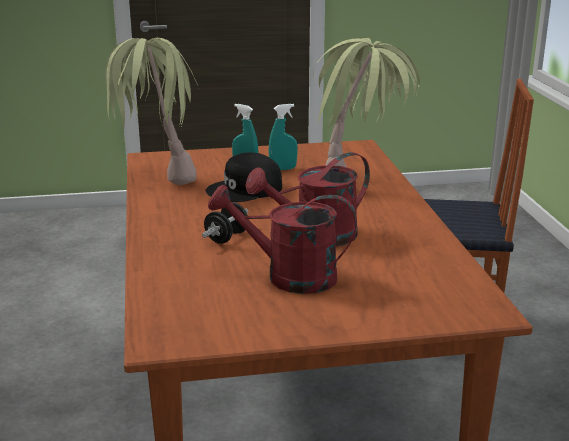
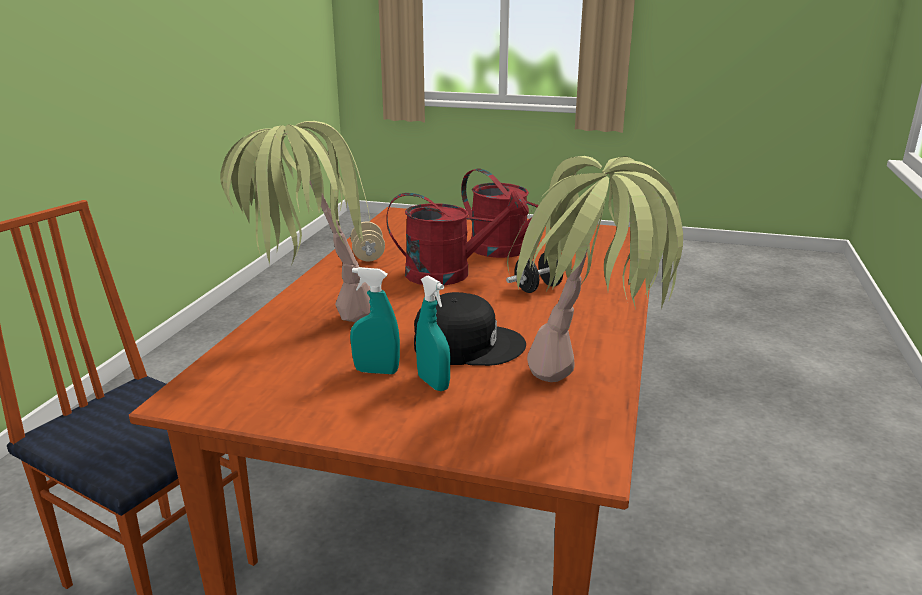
camera: 155 degrees left, 0 degrees up
(414, 240) = (368, 256): none -> beige dumbbell

